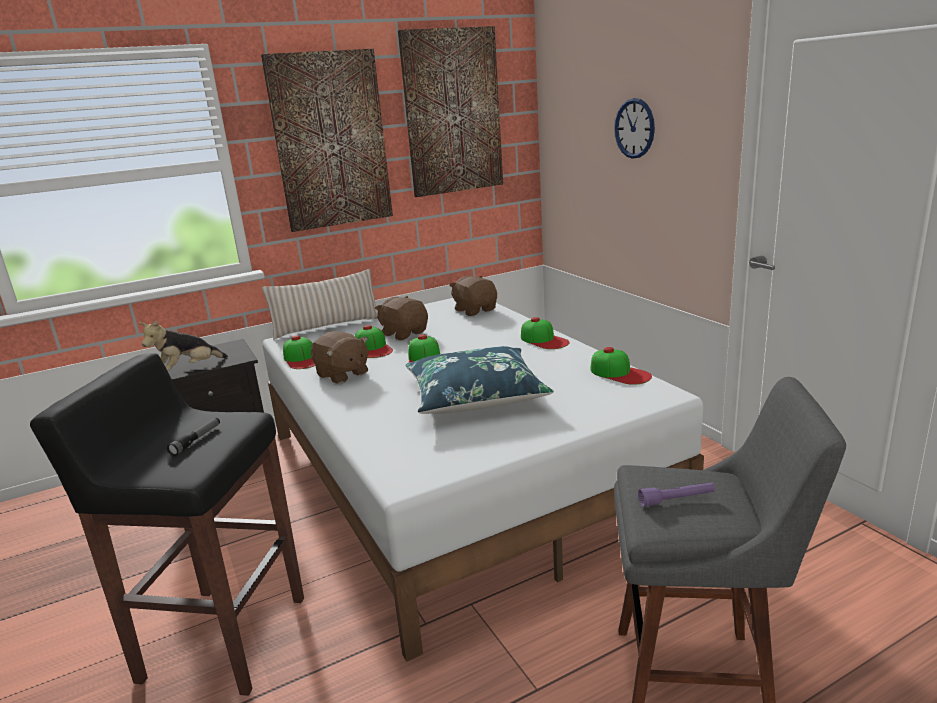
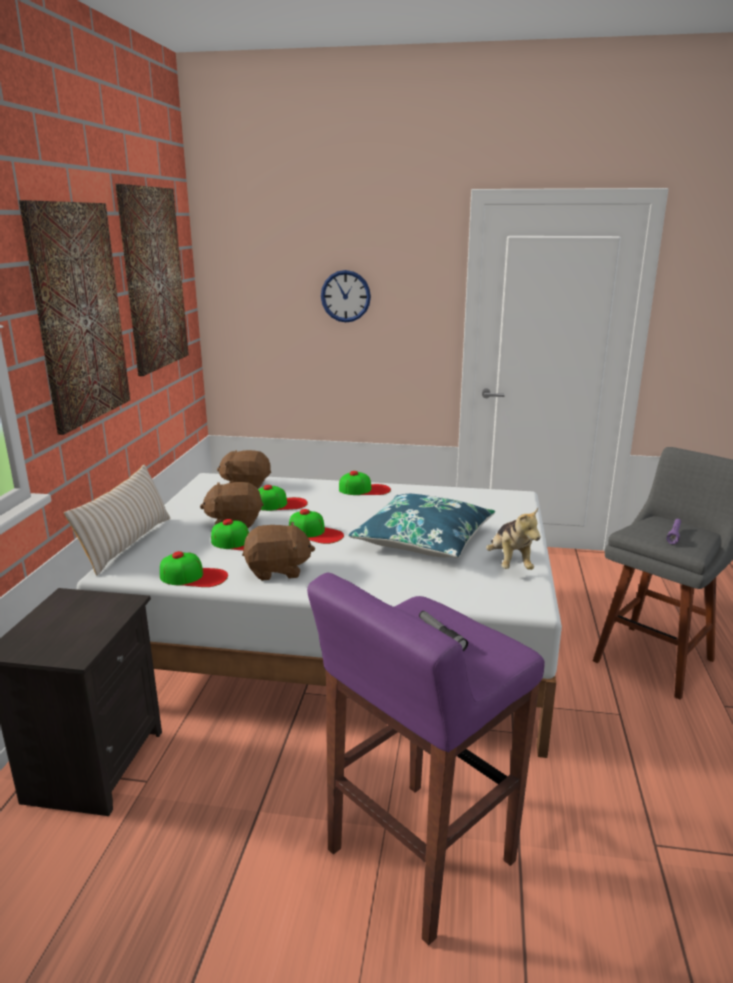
camera: 55 degrees left, 0 degrees up
(188, 370) = (91, 639): plush toy -> plush toy (509, 563)
(222, 638) = (418, 857): black stool -> purple stool
(620, 373) = (466, 493): cap -> cap (280, 504)

